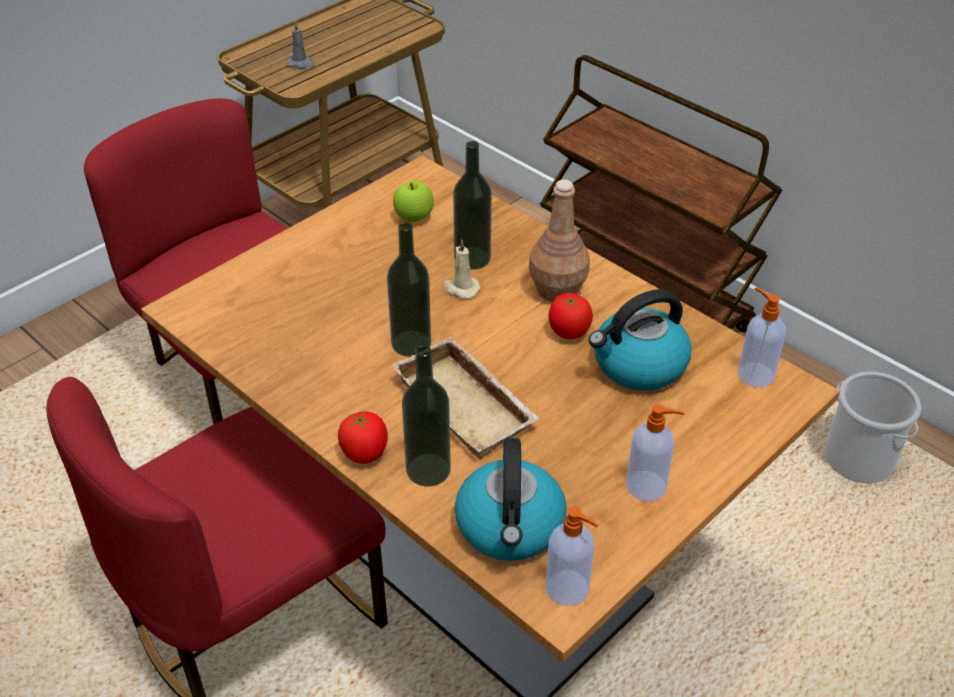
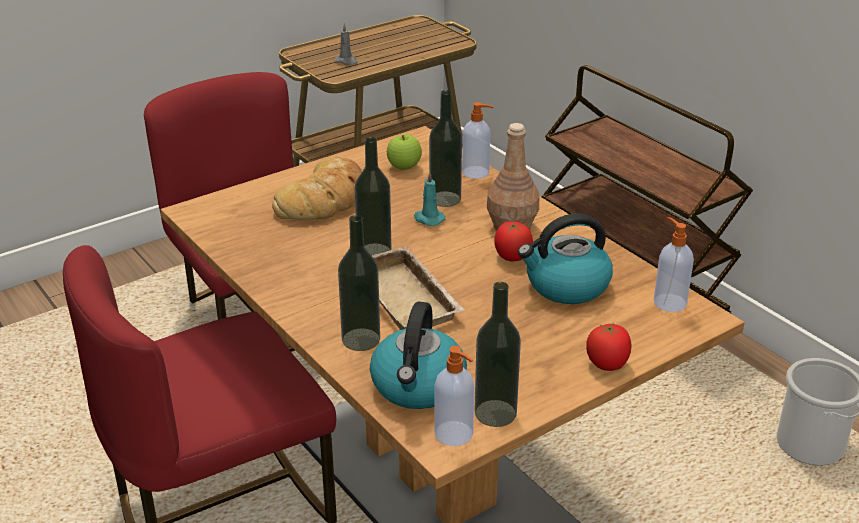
camera: 10 degrees right, 10 degrees down
(334, 273) = (325, 199): none -> bread
(365, 453) = (311, 323): tomato -> tomato (607, 364)
(460, 289) = (428, 219): beige candle -> turquoise candle
(605, 552) = (495, 413): none -> bottle
(647, 486) = (547, 371): soap dispenser -> soap dispenser (476, 172)

